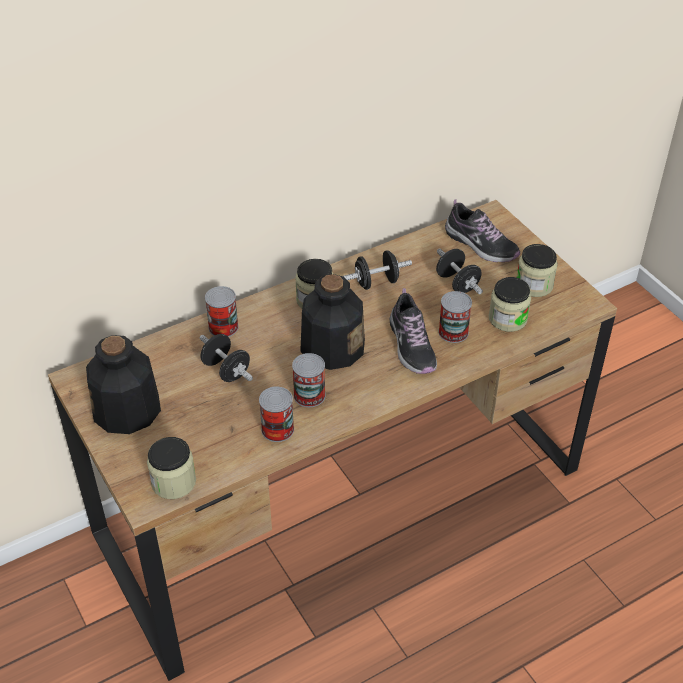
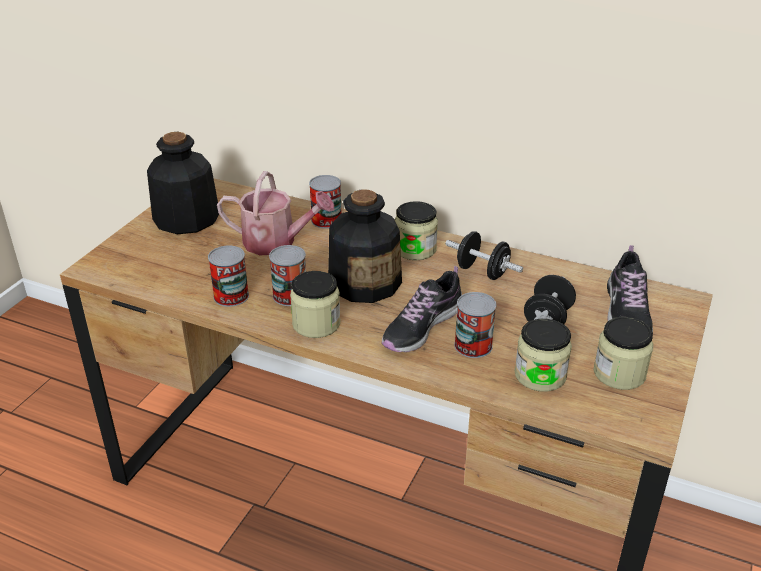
camera: 55 degrees right, 10 degrees down
(173, 482) = (124, 271): jar -> jar (316, 324)
(226, 370) = (276, 242): black dumbbell -> watering can

